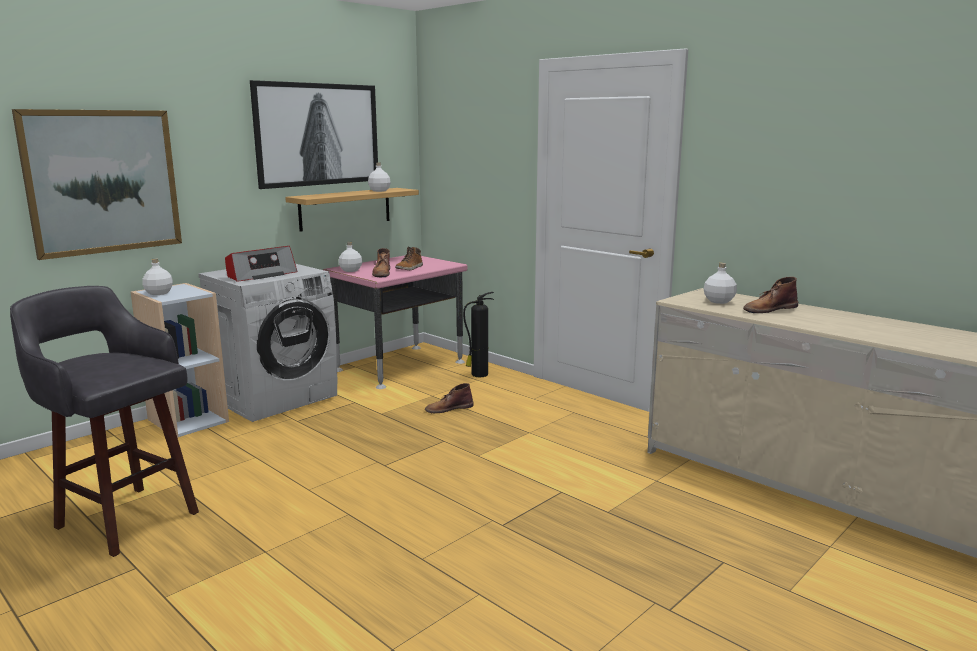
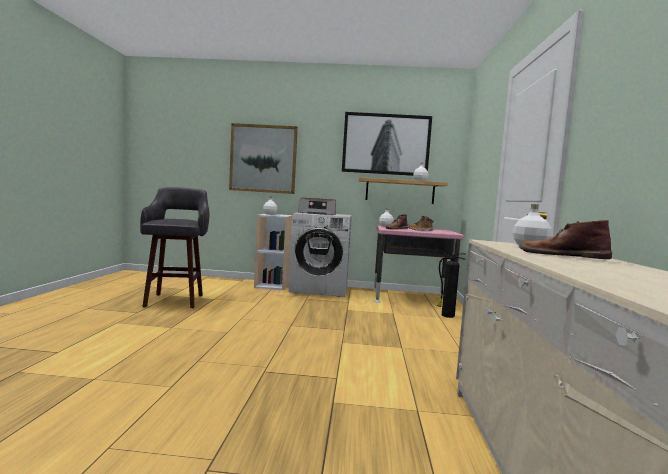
camera: 50 degrees right, 10 degrees down
(448, 408) = (386, 320): brown boot -> none

